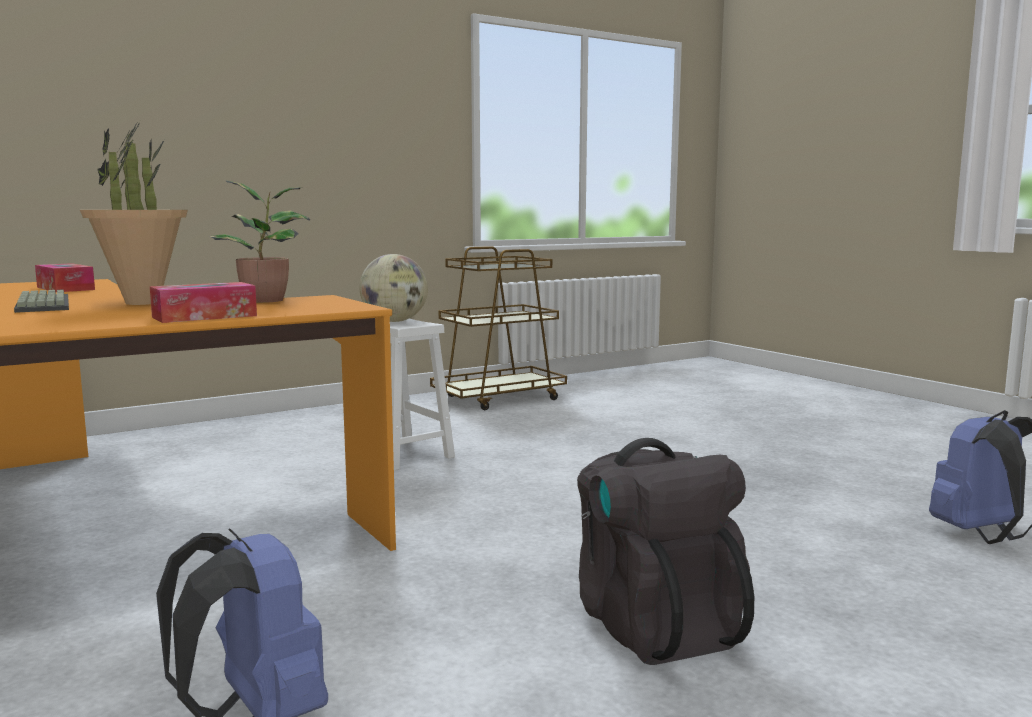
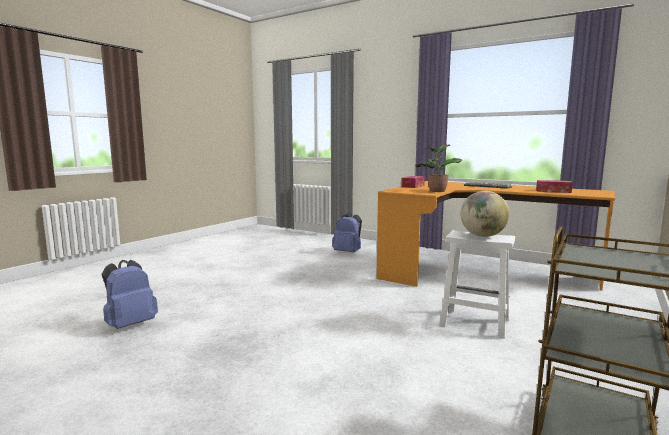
camera: 155 degrees right, 0 degrees up
(142, 303) = (465, 188): potted plant -> none
(654, 624) = (277, 274): black backpack -> none

